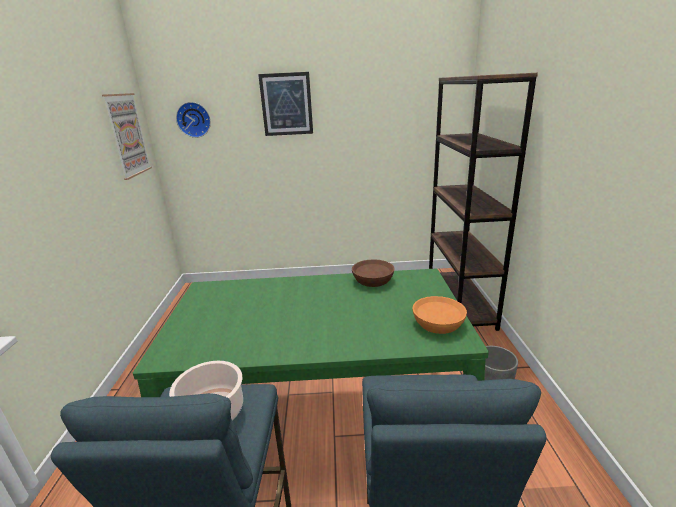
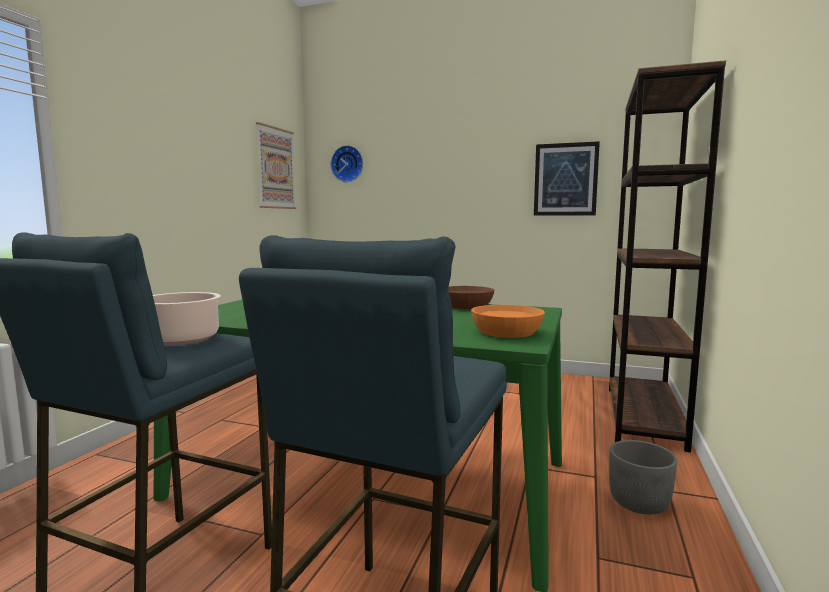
camera: 20 degrees right, 15 degrees down
(286, 104) = (444, 148): picture -> picture (565, 179)

